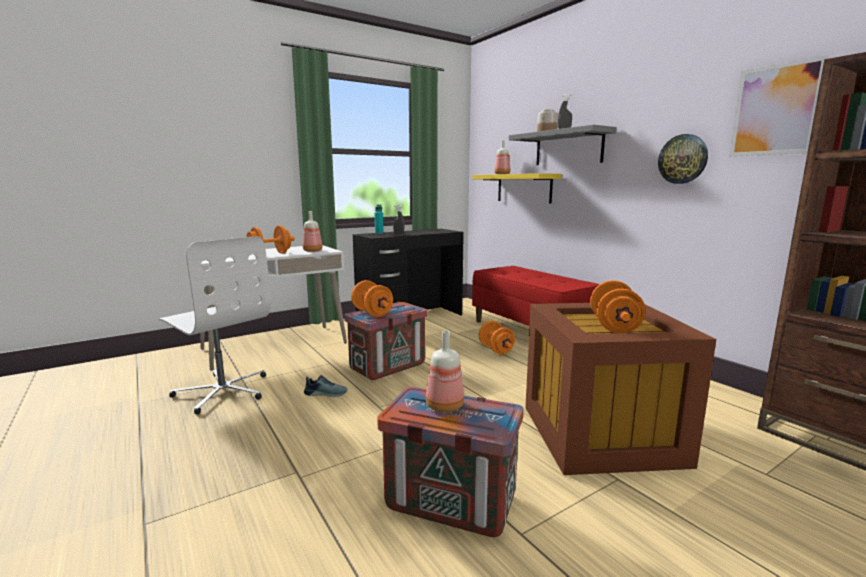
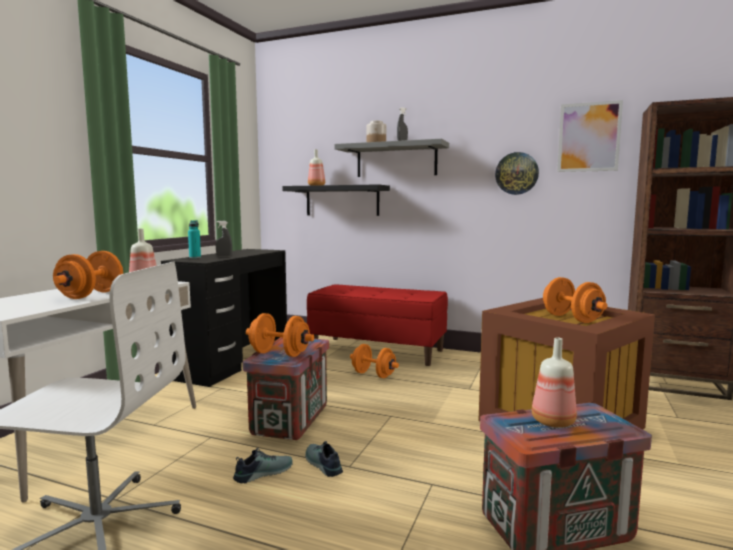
camera: 35 degrees left, 5 degrees down
(364, 400) = (322, 465): none -> shoe
(524, 188) = (342, 200): yellow shelf -> black shelf

